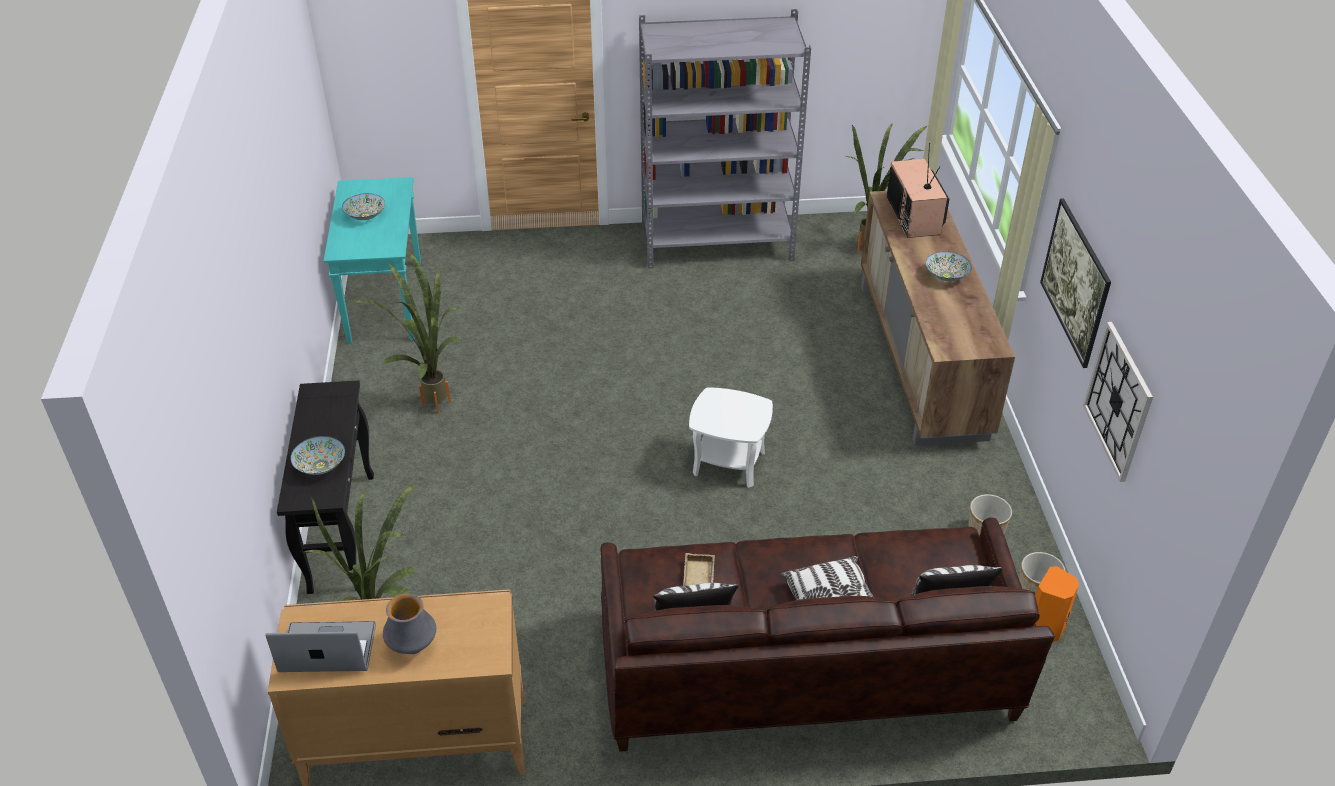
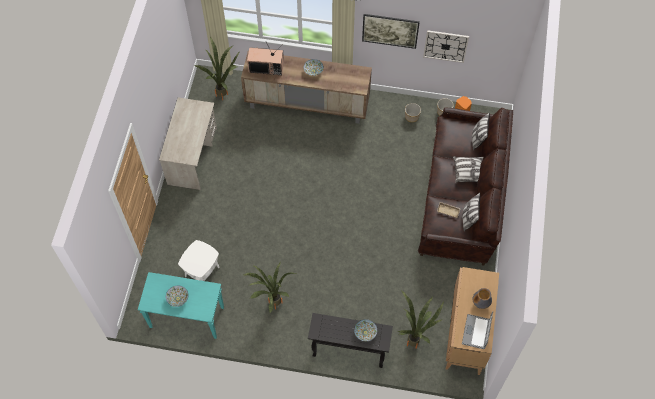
camera: 75 degrees left, 20 degrees up
(717, 242) = (192, 156): grey bookcase -> beige desk
(728, 463) = (349, 193): white side table -> white side table (202, 271)

